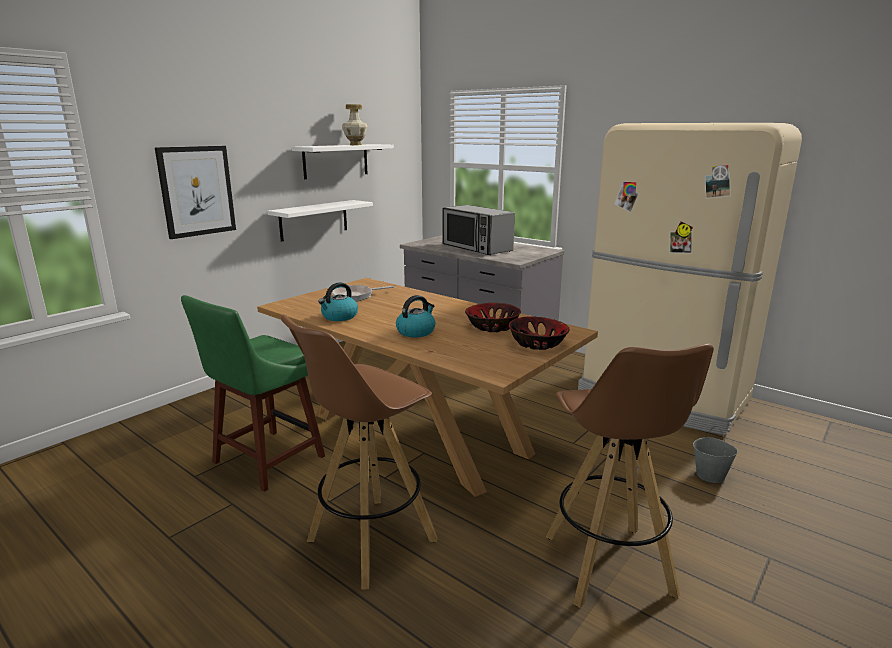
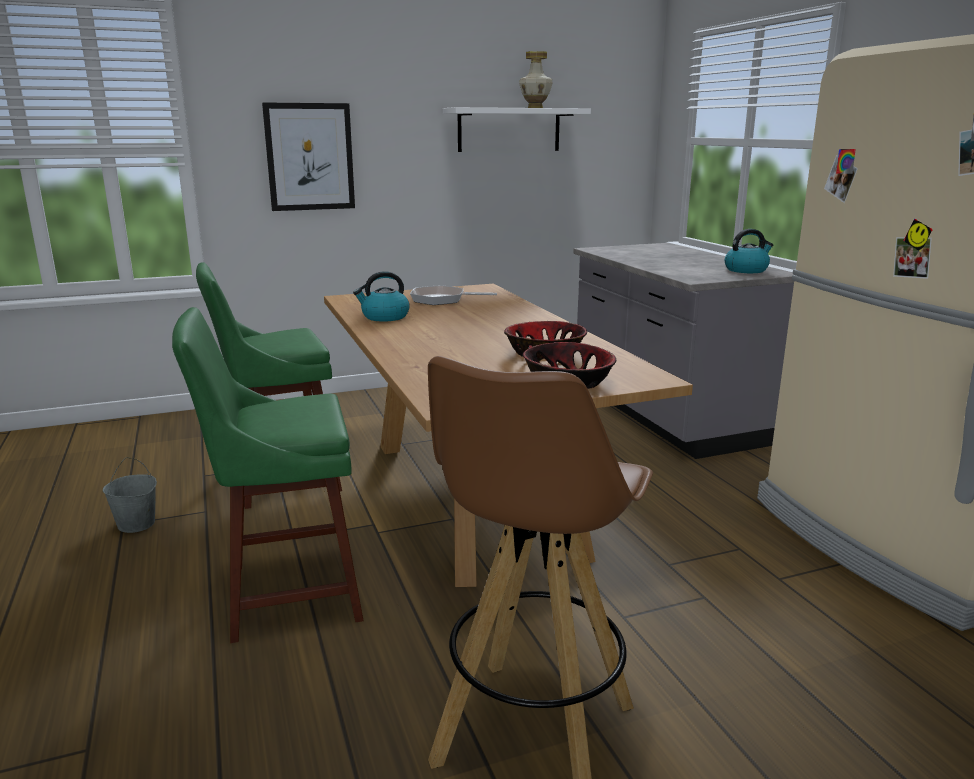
camera: 30 degrees right, 0 degrees up
(314, 220) = (468, 207): white shelf -> none
(369, 541) = (285, 592): brown stool -> green chair
(416, 331) = (439, 344): kettle -> kettle (746, 270)
(476, 248) = (669, 260): microwave -> none
(710, 475) = (857, 681): grey bucket -> grey bucket (137, 524)

